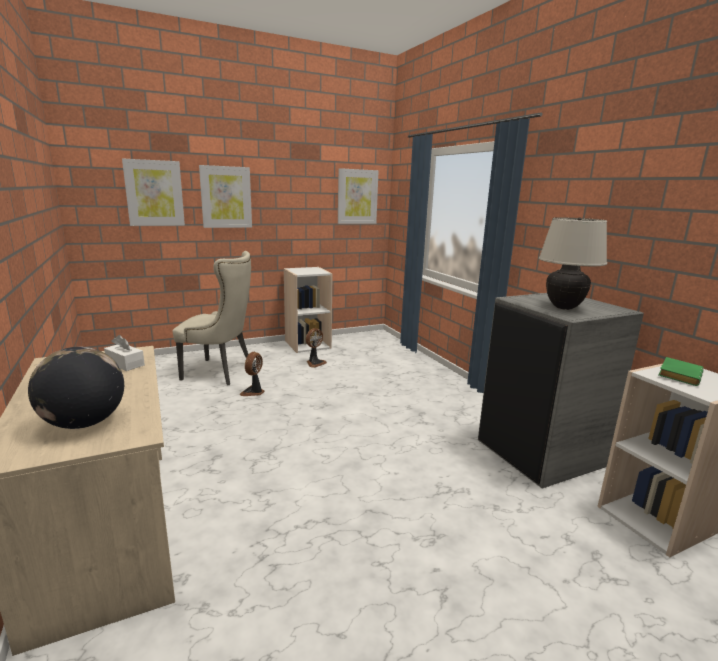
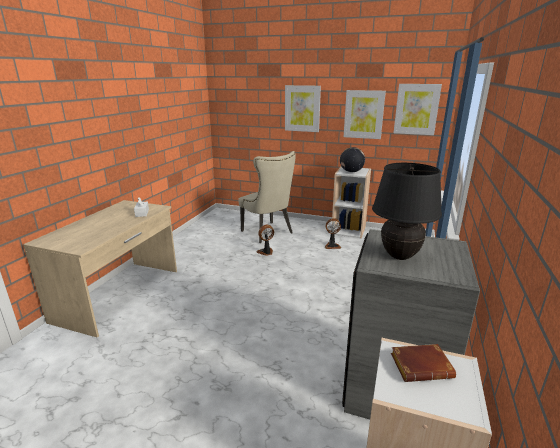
camera: 45 degrees right, 5 degrees up
(84, 423) = (79, 236): globe -> globe (351, 172)
(154, 193) = (257, 105): picture -> picture (363, 114)
(564, 307) = (400, 256): beige table lamp -> black table lamp
(678, 375) = (421, 366): green book -> brown book

